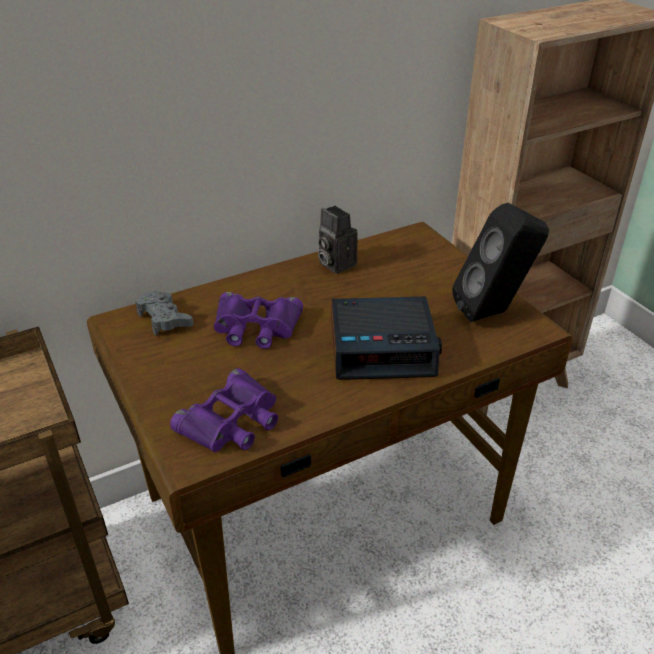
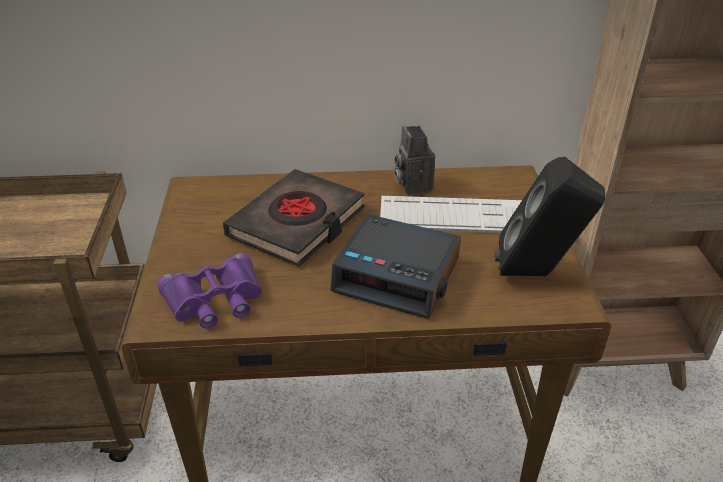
camera: 25 degrees right, 0 degrees up
(164, 319) = (228, 194): grey game controller -> none
(256, 327) = (297, 223): purple binoculars -> black book
(395, 282) = (457, 216): none -> keyboard

